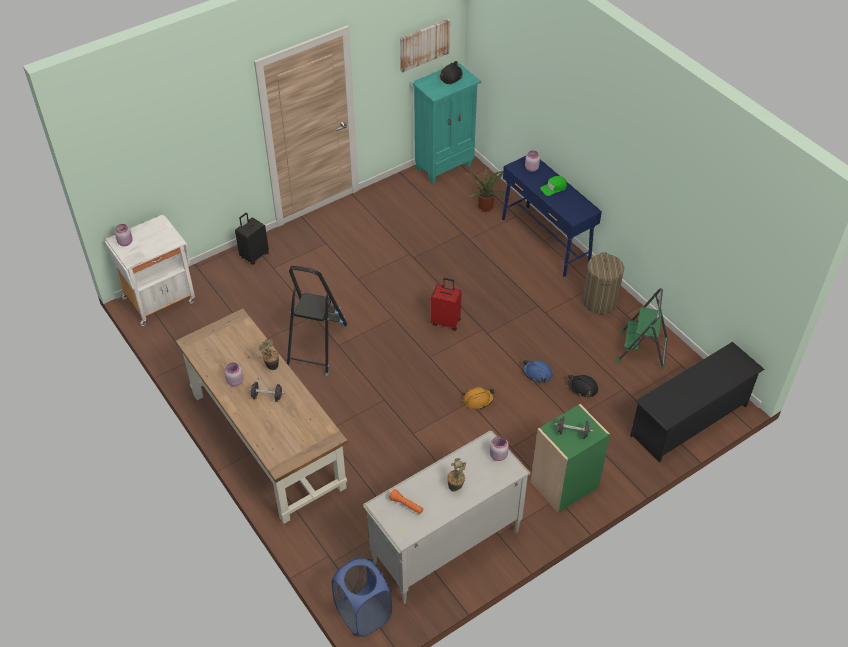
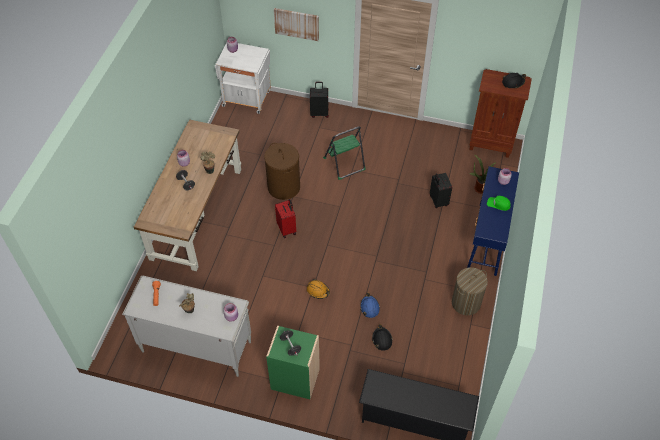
camera: 50 degrees right, 5 degrees up
(318, 345) = (283, 187): black step ladder -> brown laundry basket
(363, 614) = (120, 337): blue laundry basket -> none
(424, 44) = (504, 47): picture -> picture (296, 23)
(444, 168) = (490, 146): turquoise cabinet -> brown cabinet
(446, 321) = (363, 234): red suitcase -> red suitcase (287, 229)
(466, 244) = (438, 201): none -> black suitcase
(644, 350) = (449, 355): green step ladder -> green step ladder (344, 164)

